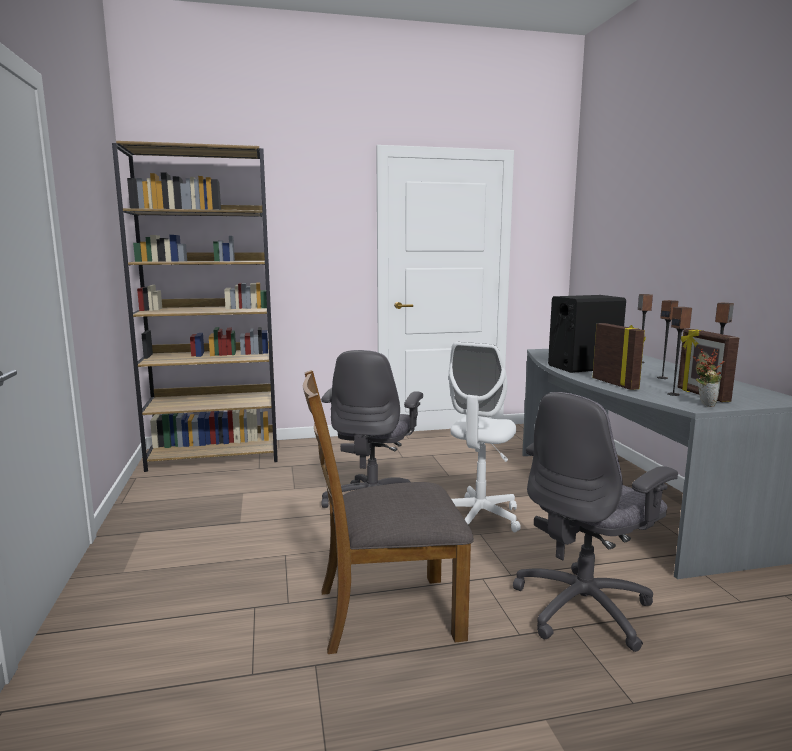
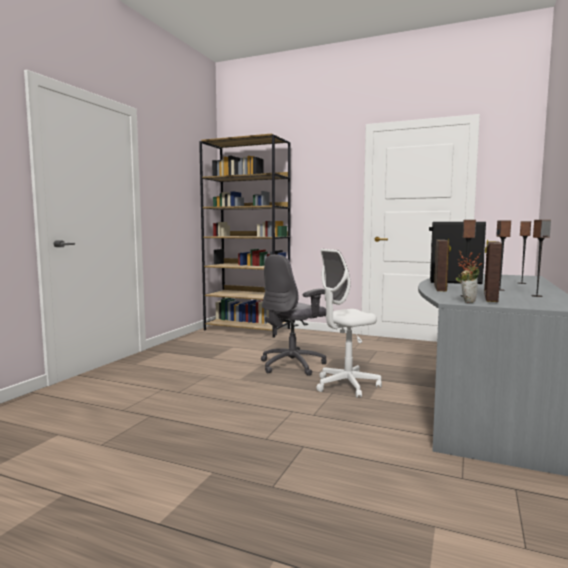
camera: 35 degrees right, 5 degrees down
(387, 612) = (215, 409): brown chair -> none
(584, 608) = (329, 442): grey office chair -> none

